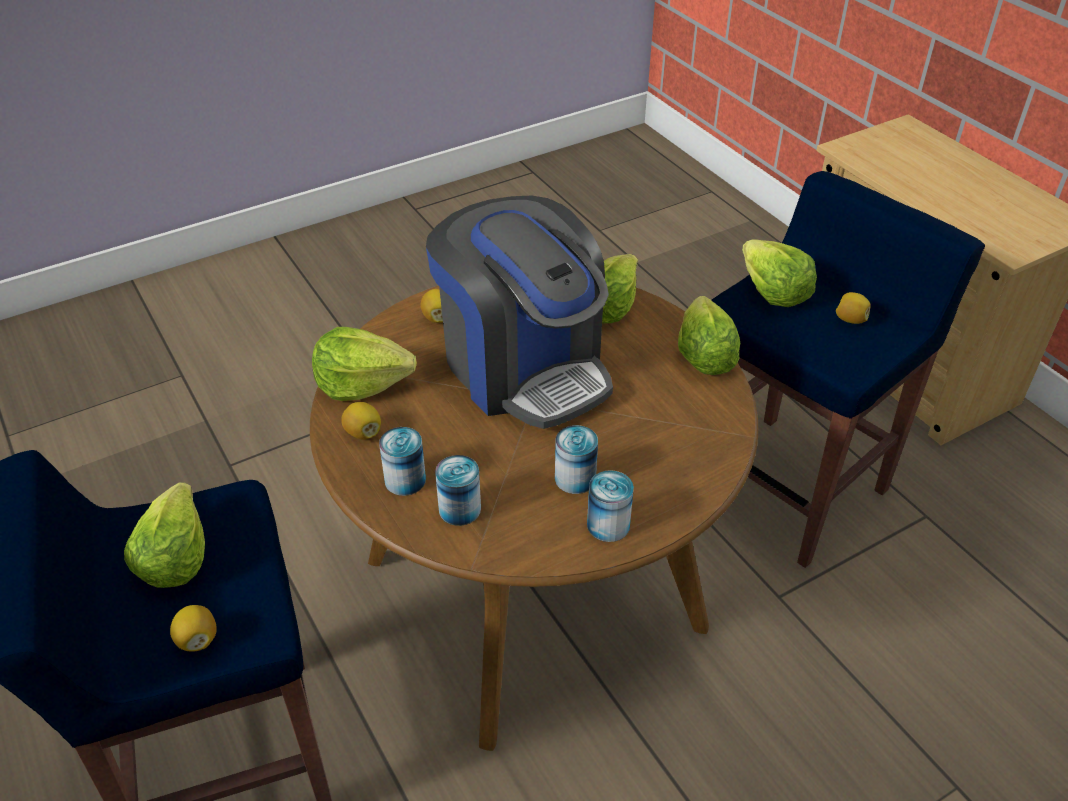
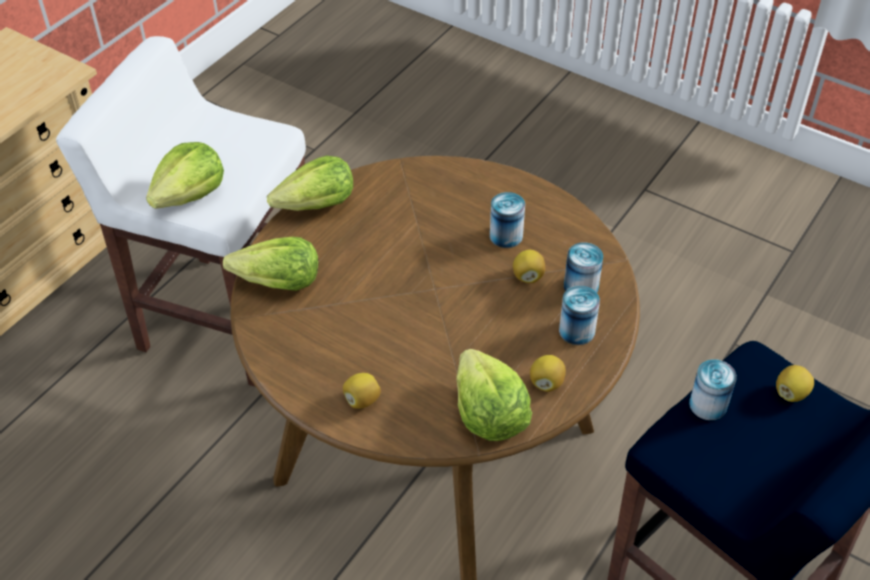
camera: 115 degrees left, 5 degrees up
(174, 556) = (745, 453): lettuce -> none
(524, 367) = (398, 309): coffee machine -> none
(608, 525) = (537, 206): can -> can (708, 405)
(789, 486) = (226, 317): blue stool -> white stool
(850, 319) = (210, 145): lemon -> lemon (528, 276)

